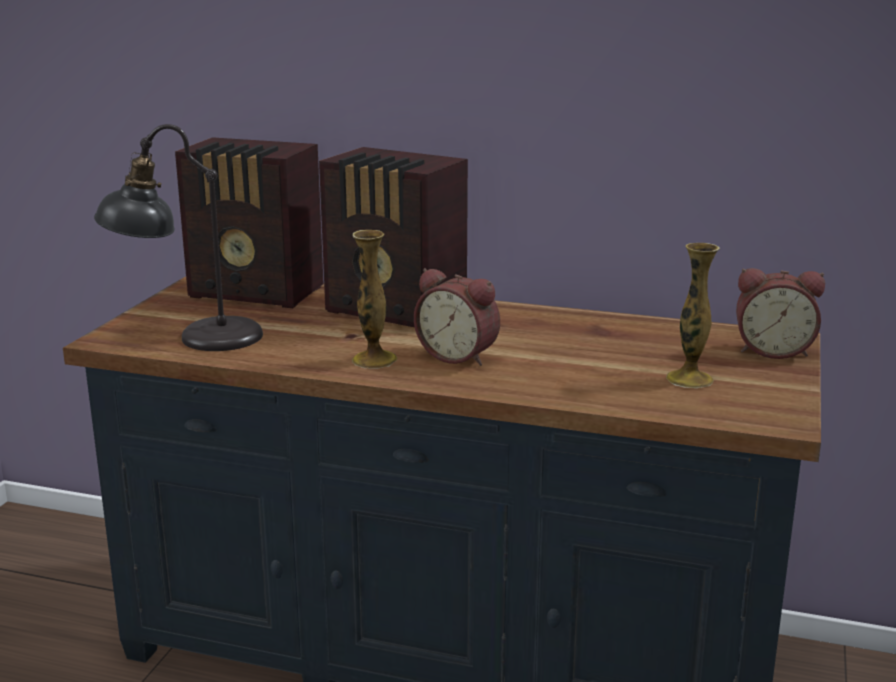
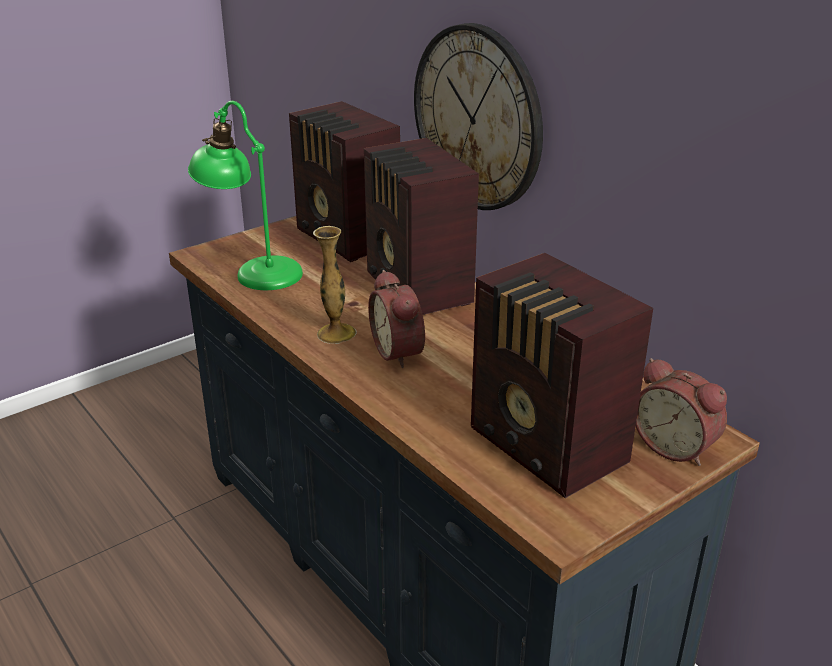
camera: 35 degrees right, 10 degrees up
(187, 335) = (250, 266): grey table lamp -> green table lamp
(424, 113) = (478, 118): none -> wall clock
(689, 379) = (548, 449): vase -> radio

